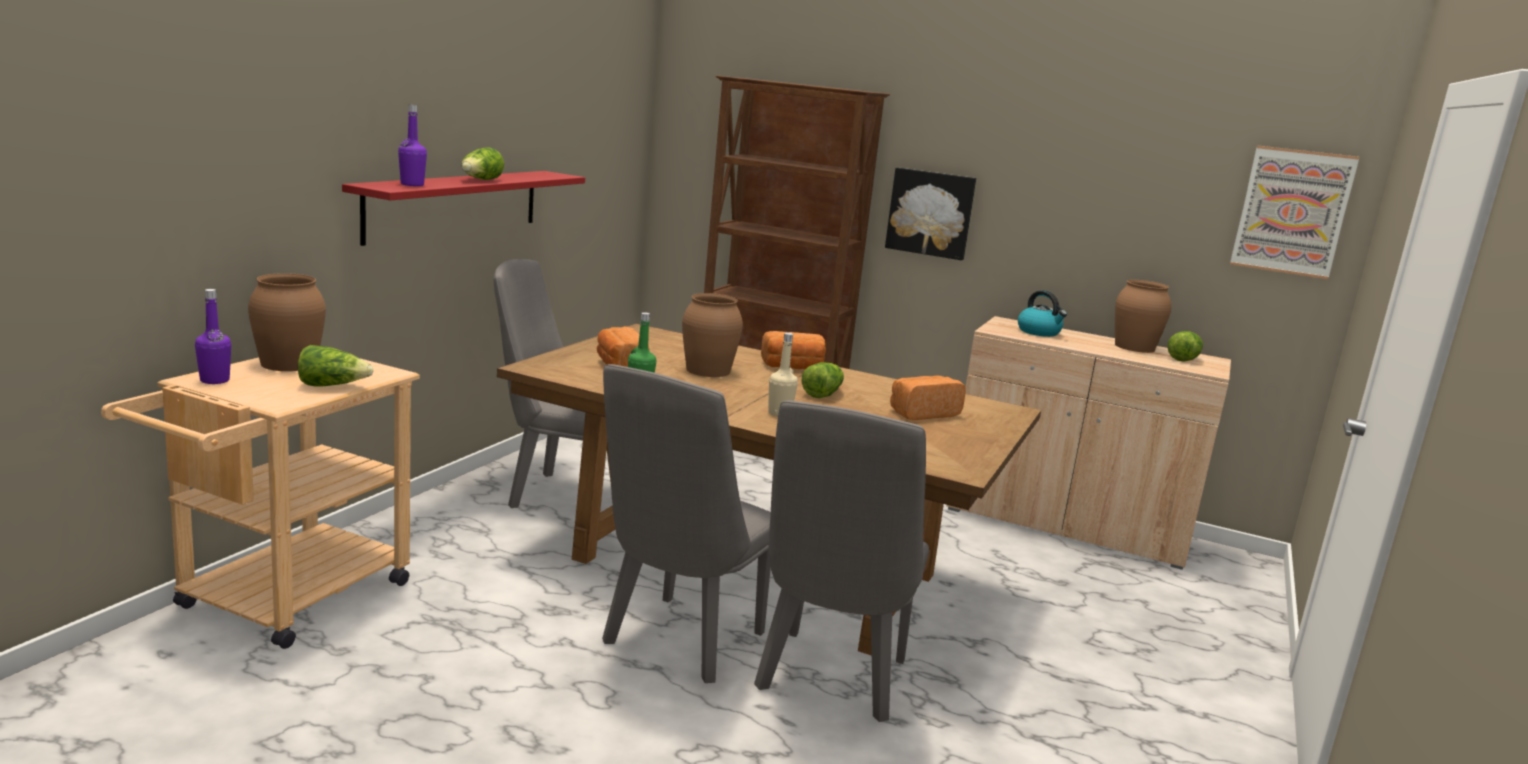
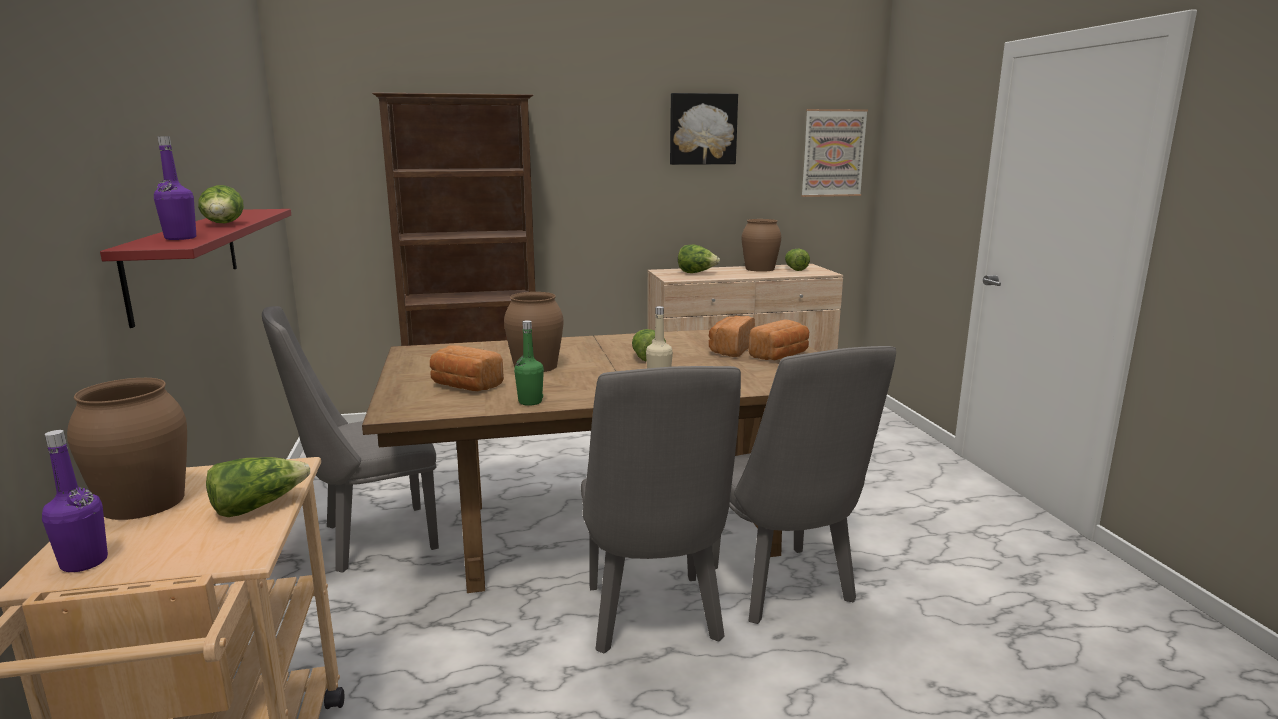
camera: 35 degrees left, 0 degrees up
(793, 367) = (584, 344): bread -> bread (780, 356)
(930, 213) = (580, 196): picture -> picture (702, 129)
(1039, 332) = (696, 273): kettle -> lettuce

